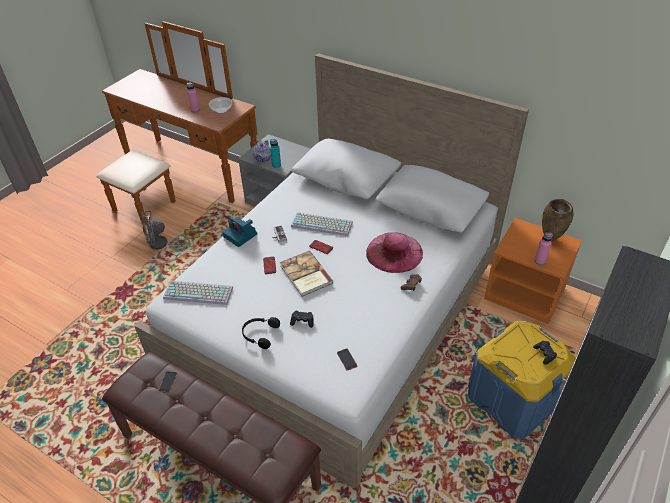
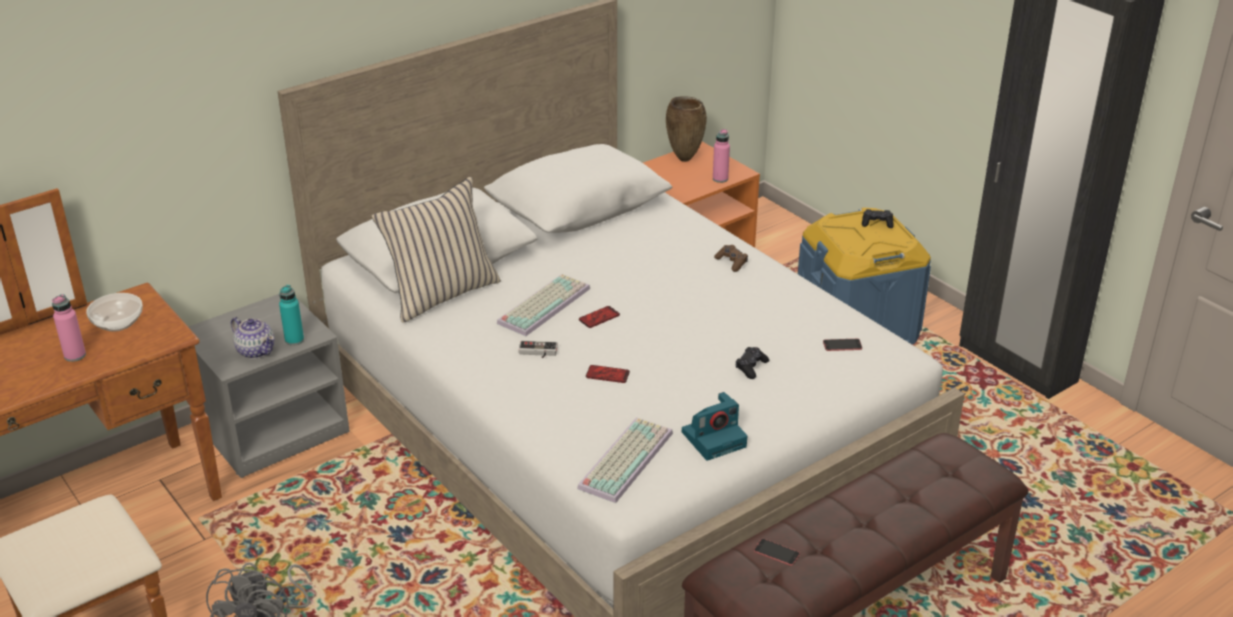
camera: 70 degrees left, 10 degrees down
(241, 235) = (508, 391): camera -> camera (714, 438)
(259, 334) = (756, 411): black headphones -> none
(305, 275) = (653, 345): book -> none
(313, 188) = (441, 294): none -> beige pillow
(394, 252) = (656, 259): pink hat -> none

